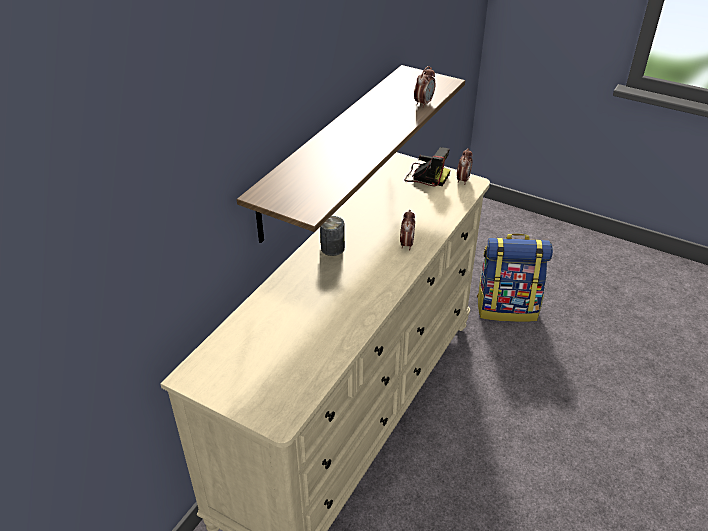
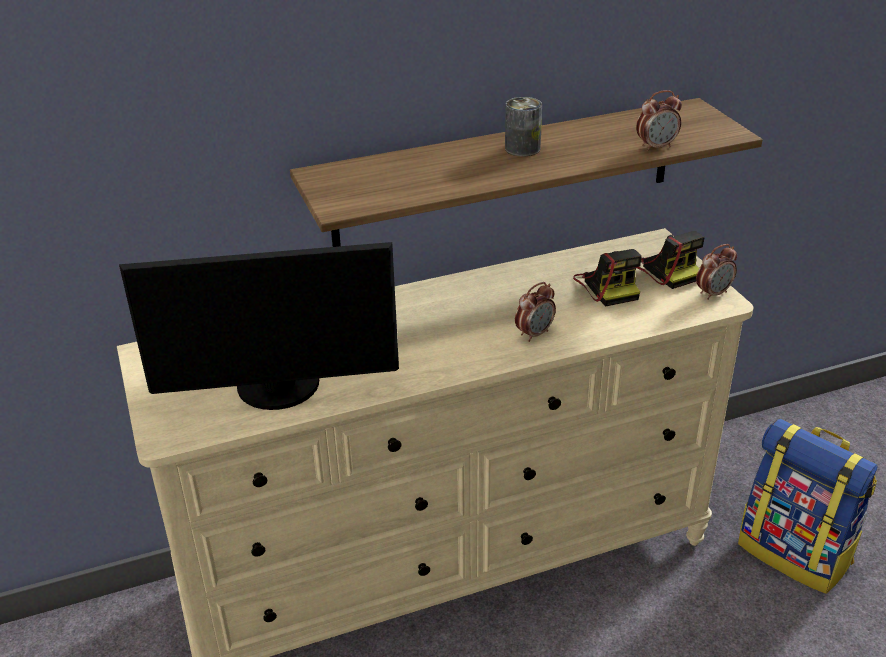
camera: 40 degrees right, 5 degrees down
(310, 351) = (279, 389): none -> monitor
(332, 248) = (442, 300): can -> can (522, 148)
(409, 199) = (608, 286): none -> camera

